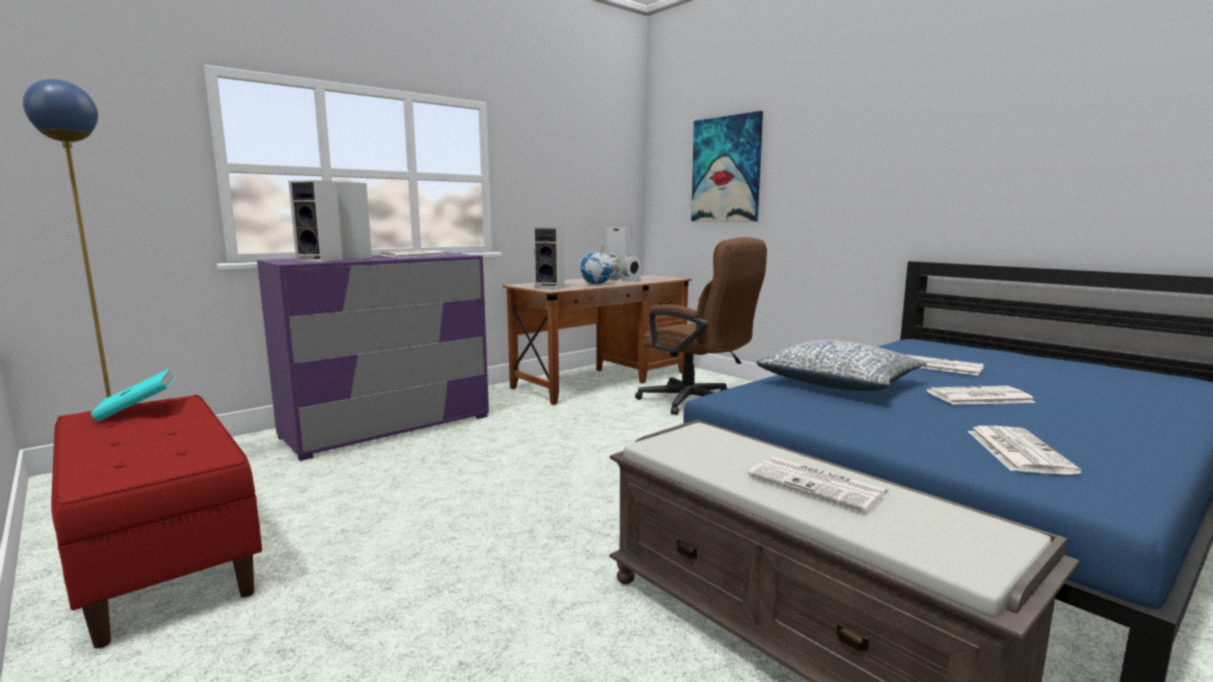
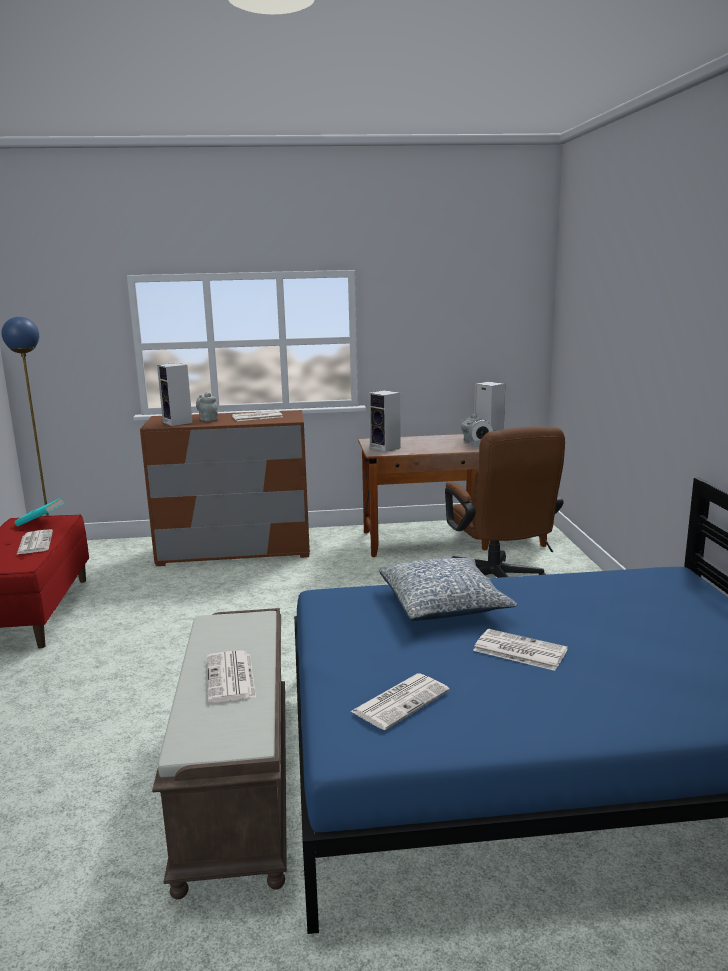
camera: 35 degrees right, 5 degrees up
(355, 258) = (207, 419): speaker -> grey teapot
(388, 427) = (235, 550): purple dresser -> brown dresser
(596, 284) = (435, 447): globe -> none
(726, 169) = (598, 331): picture -> none
(939, 366) = (591, 609): newspaper -> newspaper (35, 542)

